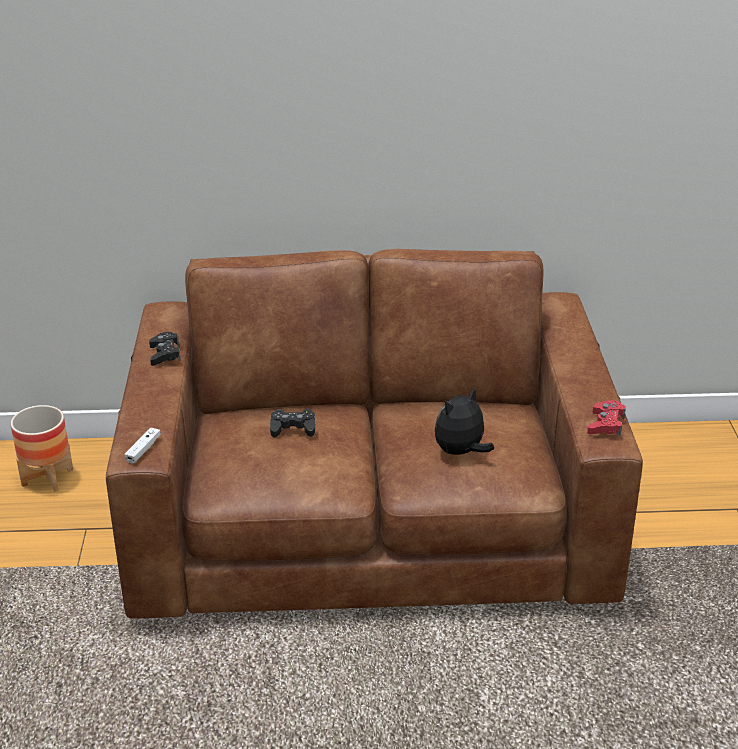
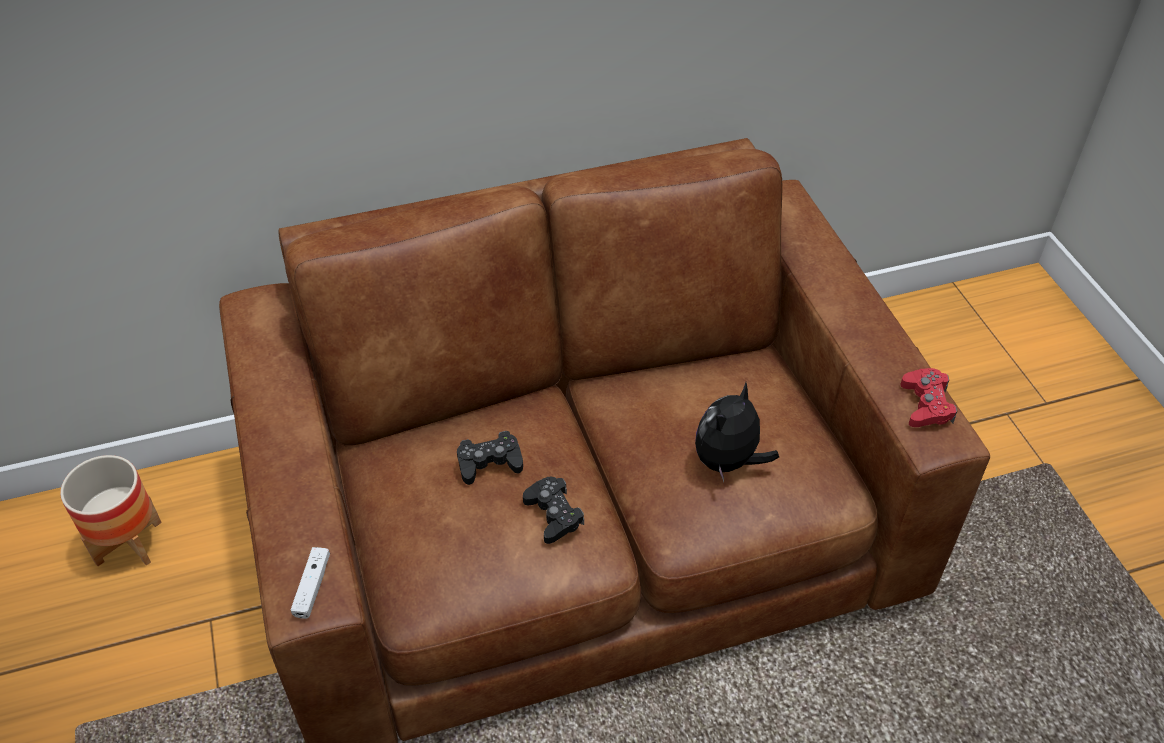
camera: 15 degrees left, 15 degrees up
(165, 354) = (282, 390): black game controller -> black game controller (553, 514)

